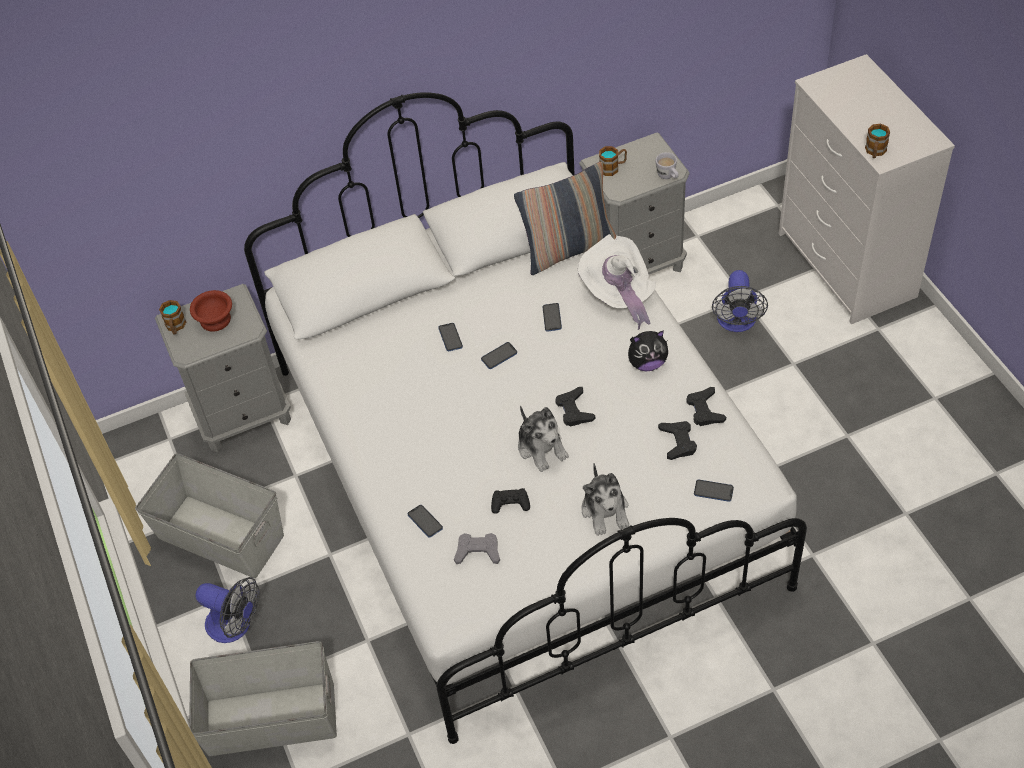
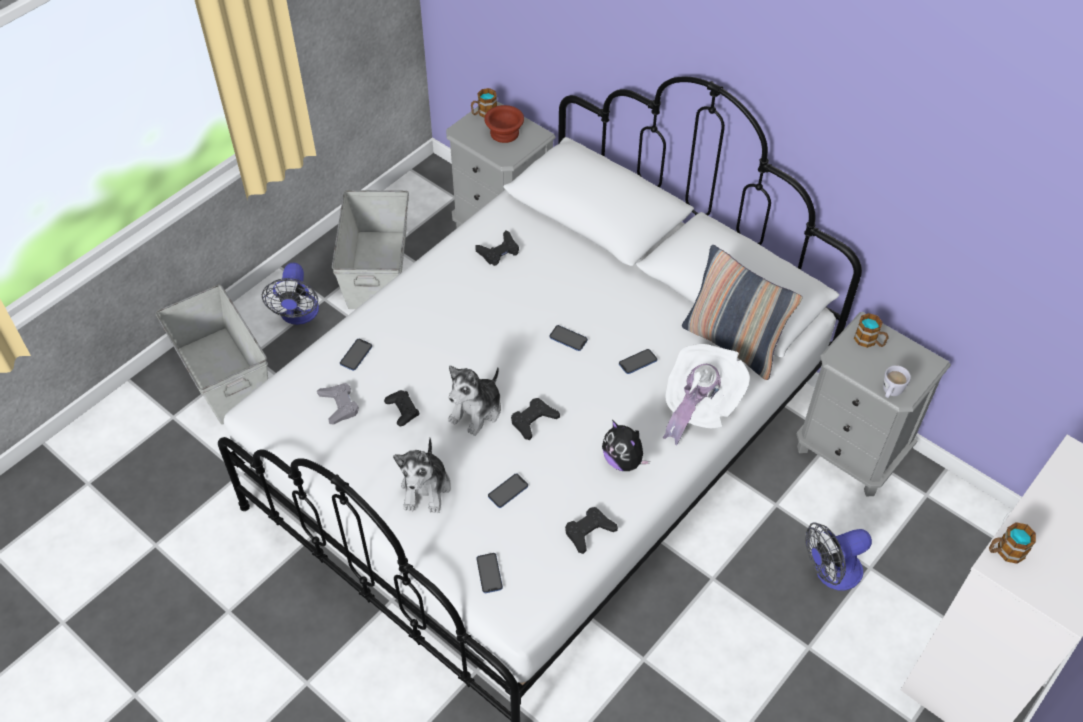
camera: 60 degrees right, 0 degrees up
(450, 337) = (570, 294): phone -> phone (508, 491)
(605, 510) = (426, 488): plush toy -> plush toy turned 45 degrees counterclockwise
(678, 442) = (536, 521): black game controller -> black game controller (499, 252)

